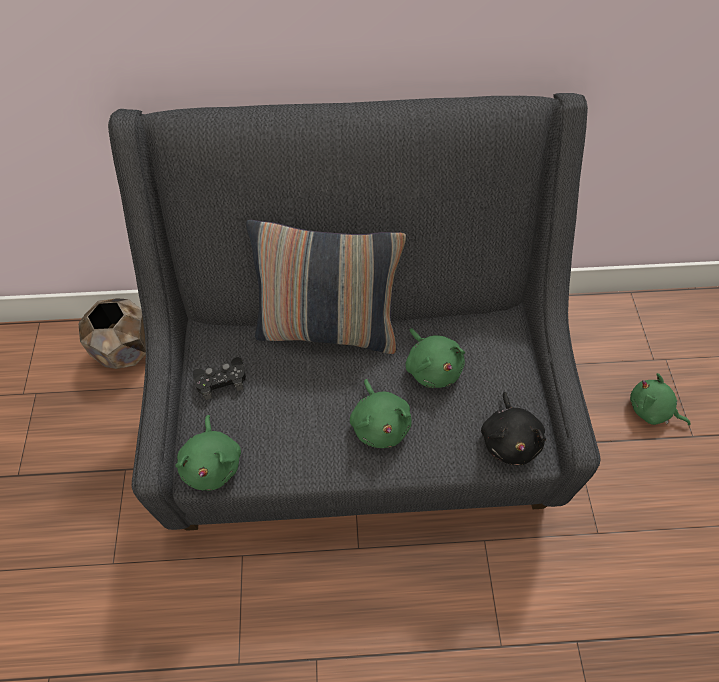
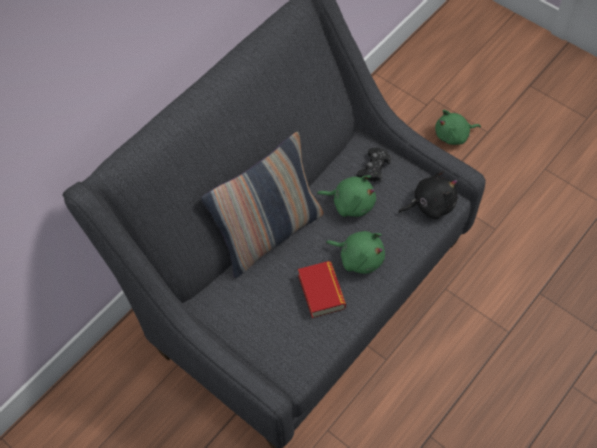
camera: 45 degrees left, 0 degrees up
(127, 349) = (96, 392): brown planter -> none
(212, 462) = (296, 363): green plush toy -> none
(221, 380) = (244, 318): black game controller -> black game controller (374, 168)
(309, 421) = (321, 292): none -> book
(509, 438) = (430, 205): black plush toy -> black plush toy turned 60 degrees counterclockwise

